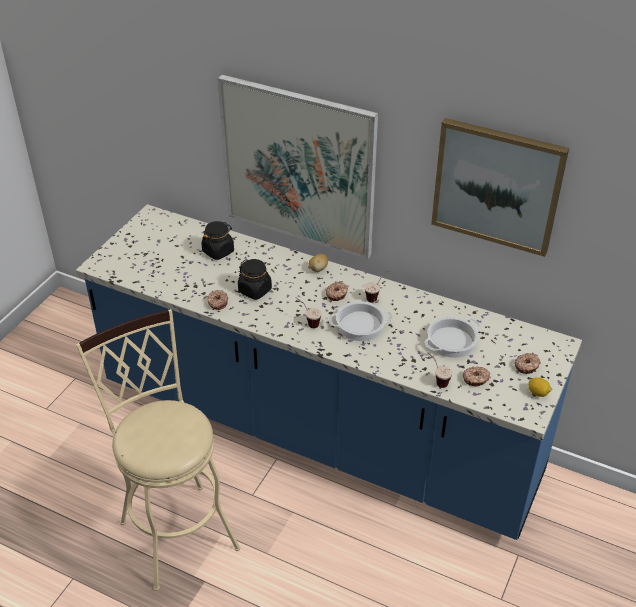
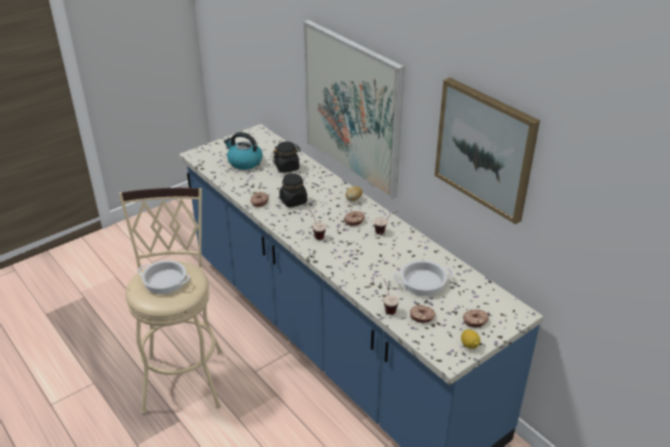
camera: 25 degrees right, 5 degrees down
(164, 258) = (244, 162): none -> kettle
(360, 325) = (356, 248): cooking pot -> cooking pot (165, 281)

